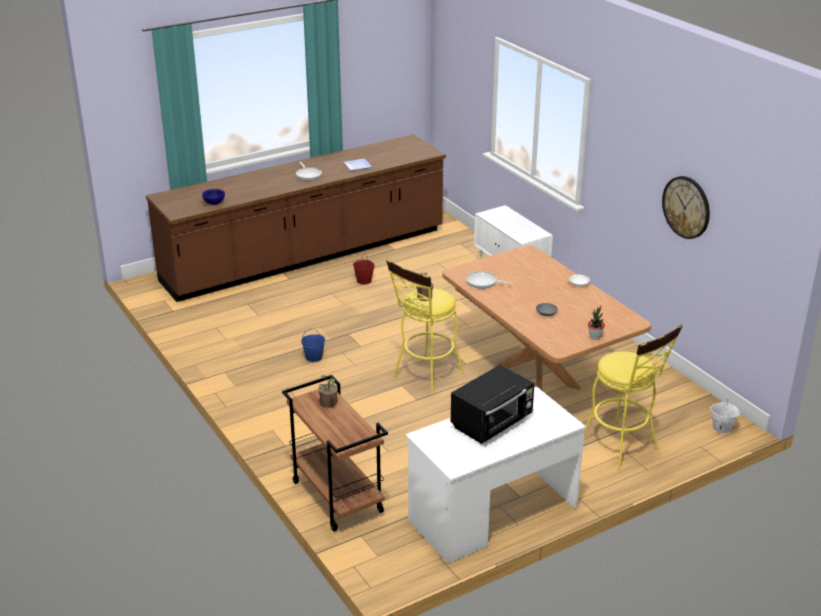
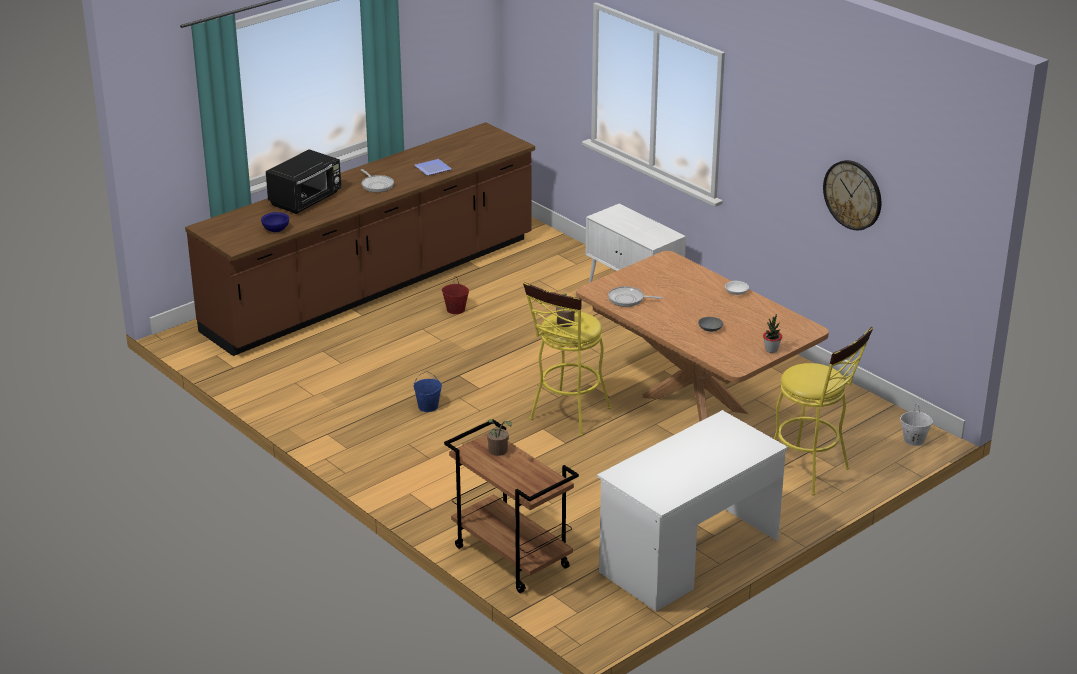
camera: 10 degrees left, 0 degrees up
(492, 423) = (687, 453): black microwave -> black microwave (306, 200)

